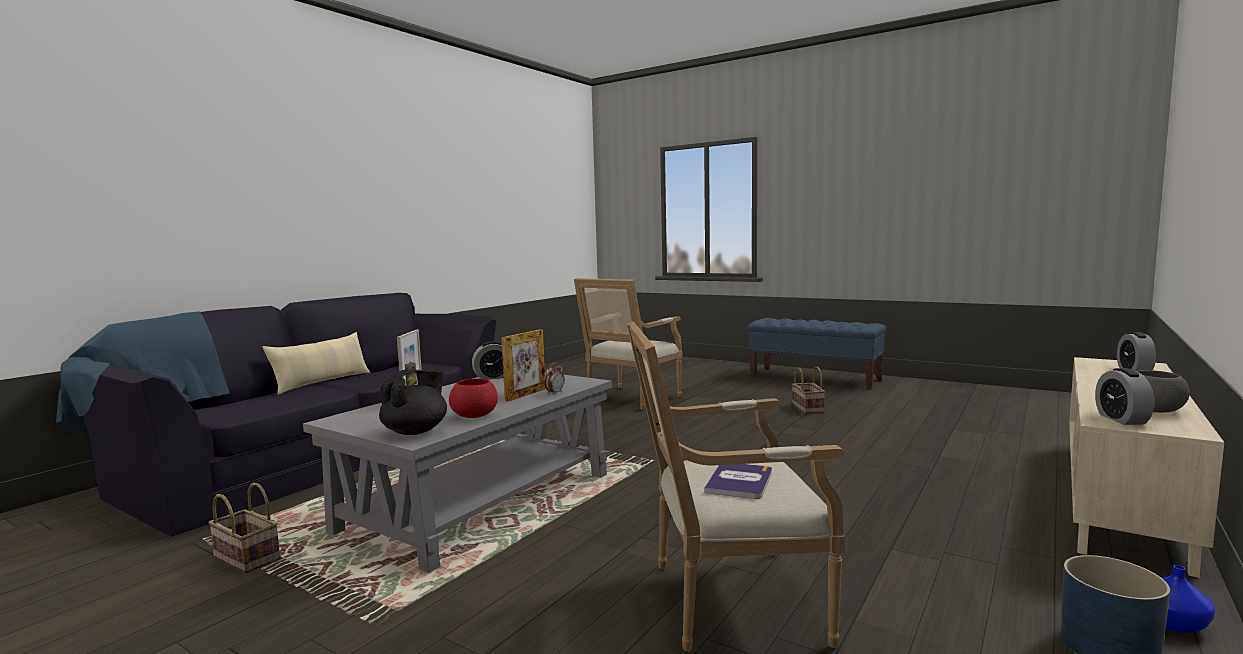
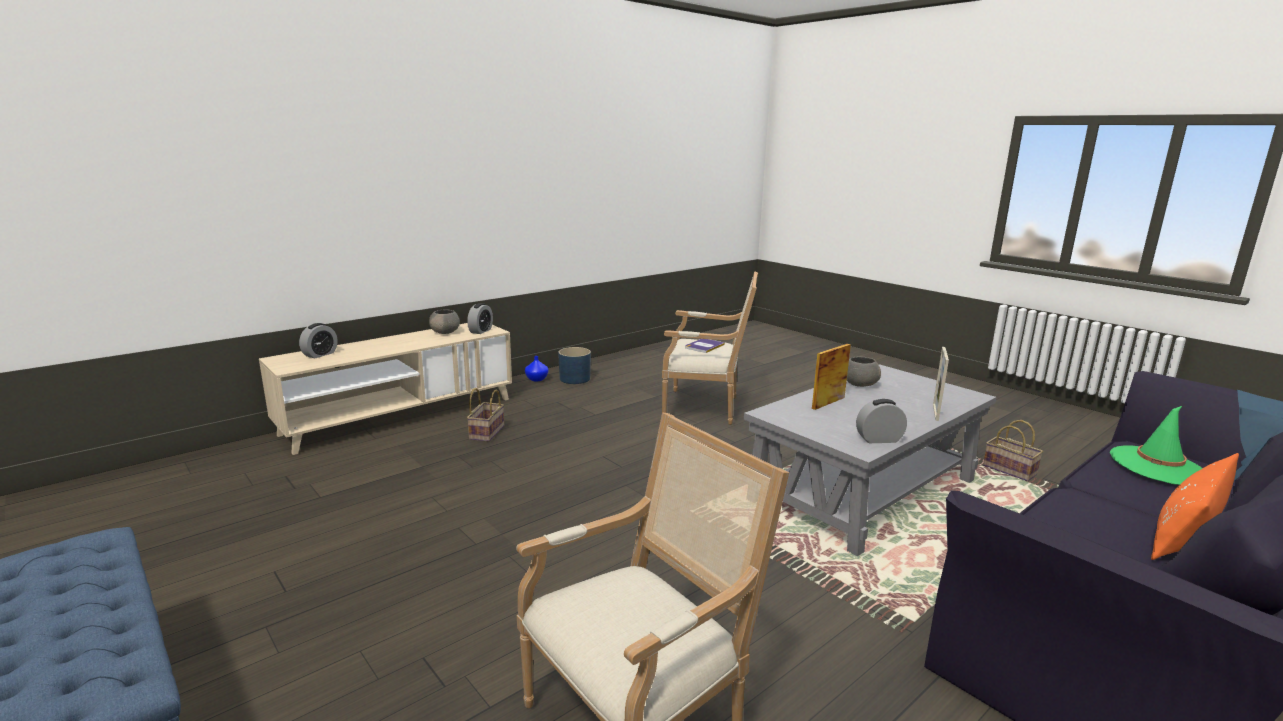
camera: 165 degrees left, 10 degrees up
(242, 407) = (1158, 466): none -> green hat
(322, 383) = (1184, 534): beige pillow -> orange pillow
(416, 431) = (891, 376): black teapot -> none
(475, 415) = (859, 384): red bowl -> grey bowl
(555, 393) = (801, 401): alarm clock -> none
(808, 408) = (376, 586): basket -> basket (486, 432)

